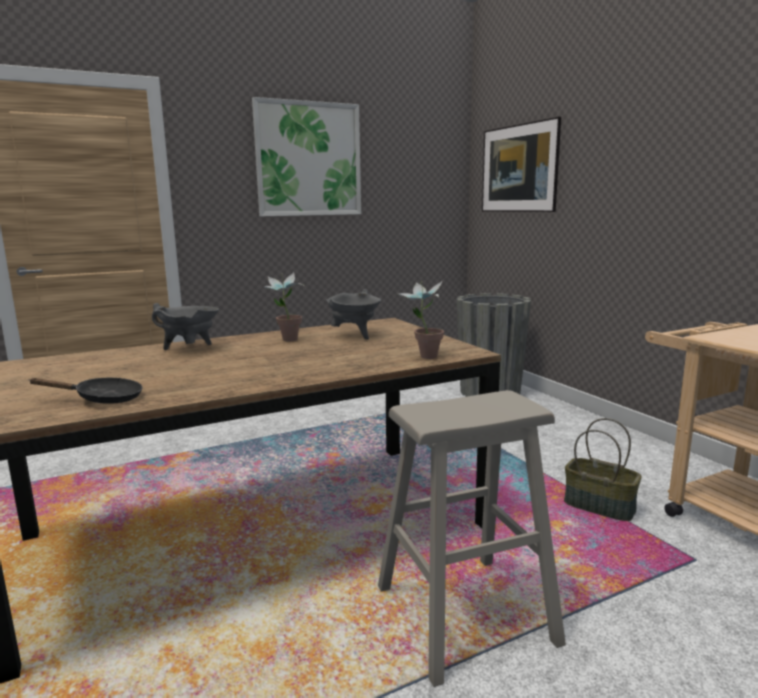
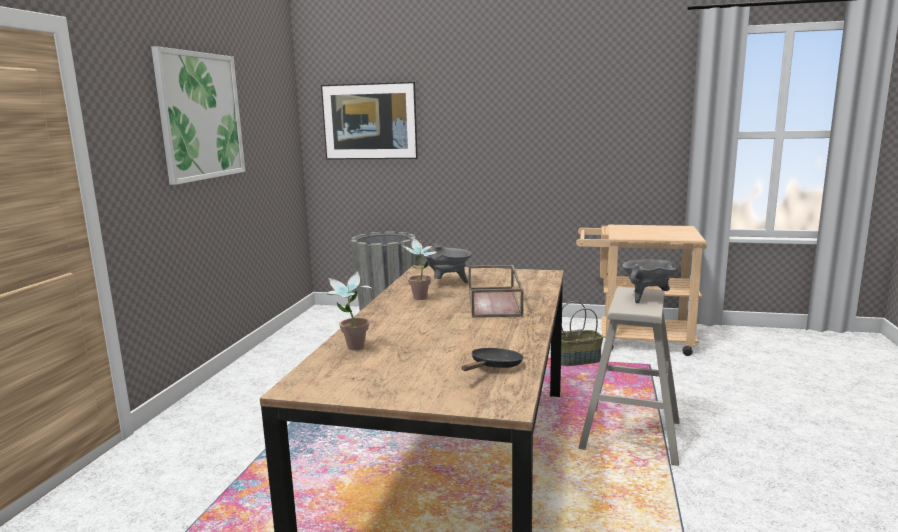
camera: 50 degrees left, 0 degrees up
(190, 349) = (385, 326): grey cooking pot -> grey cooking pot (646, 298)
(317, 359) = (495, 302): none -> brown tray
(422, 357) = (539, 283): potted plant -> potted plant (352, 349)

